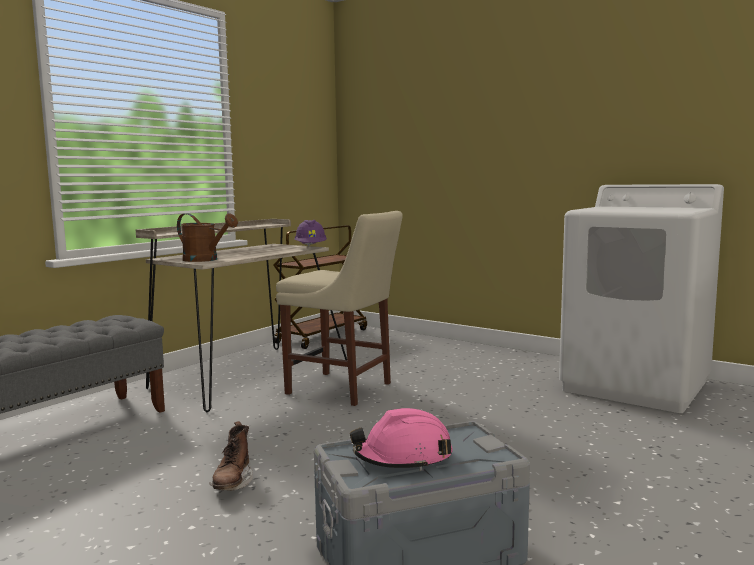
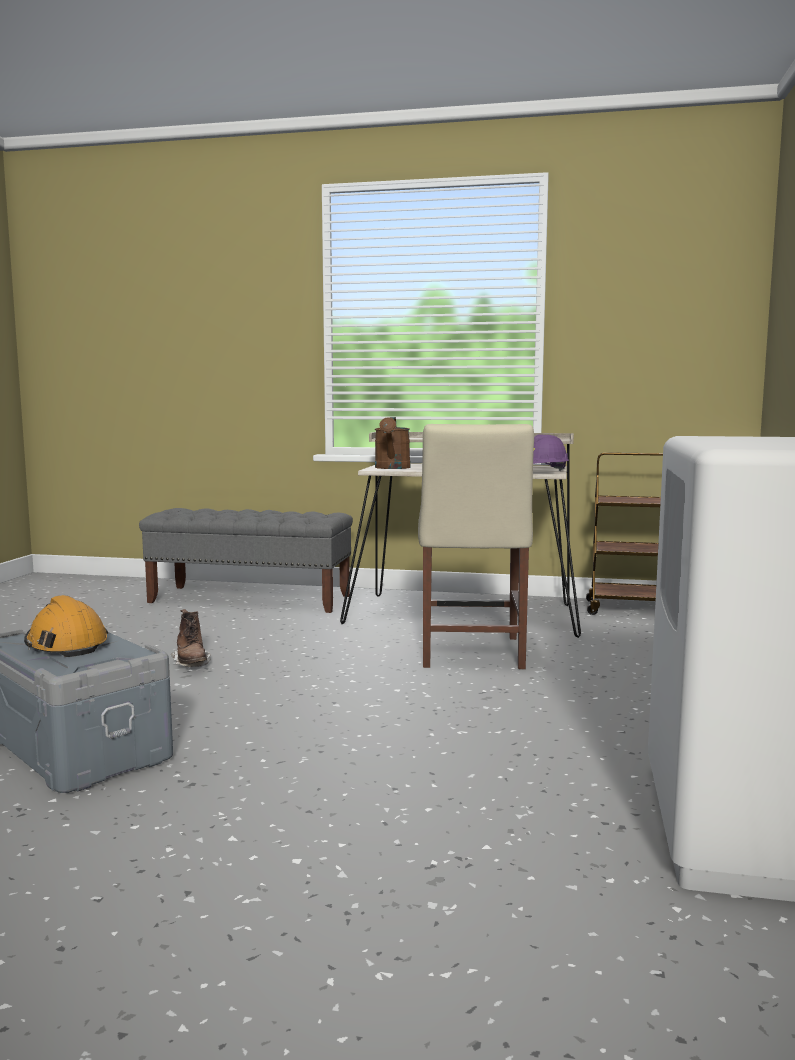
camera: 65 degrees right, 0 degrees up
(232, 483) = (191, 663): brown boot -> brown boot turned 90 degrees counterclockwise
(403, 457) = (66, 644): pink hard hat -> orange hard hat

